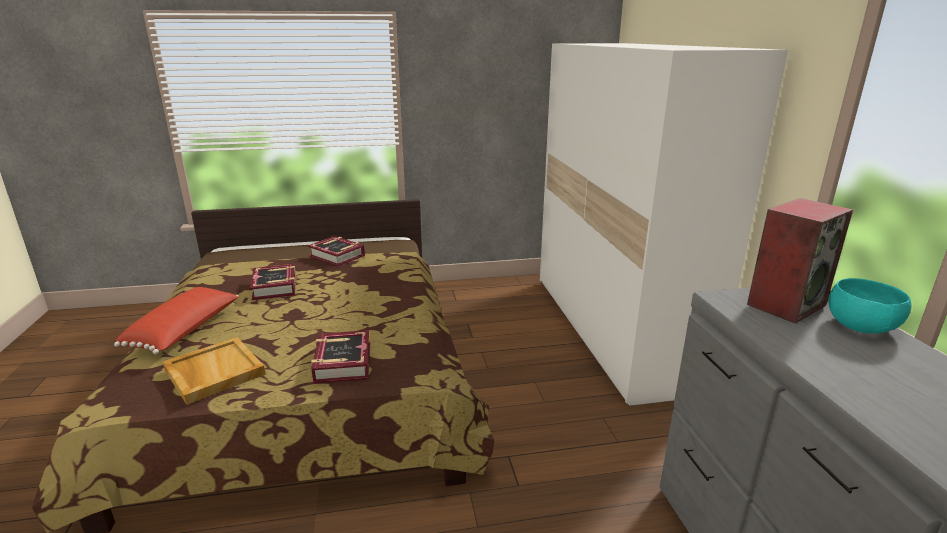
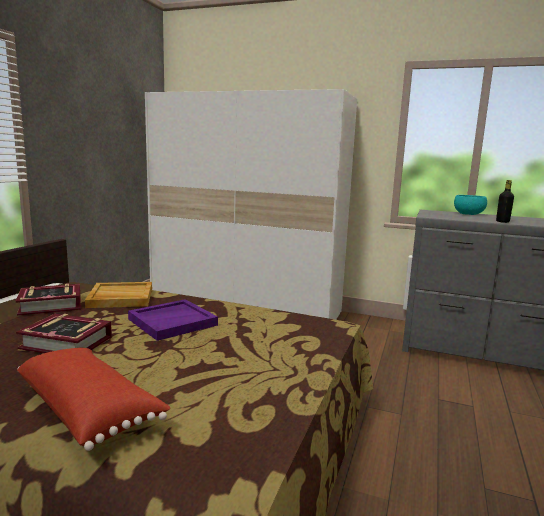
camera: 60 degrees left, 10 degrees down
(213, 372) = (232, 401): beige tray -> beige tray (120, 298)
(342, 363) = (289, 342): book -> none
(344, 303) = (173, 322): none -> purple tray
(785, 304) = (441, 214): speaker -> none
(817, 366) = (502, 222): none -> black bottle

